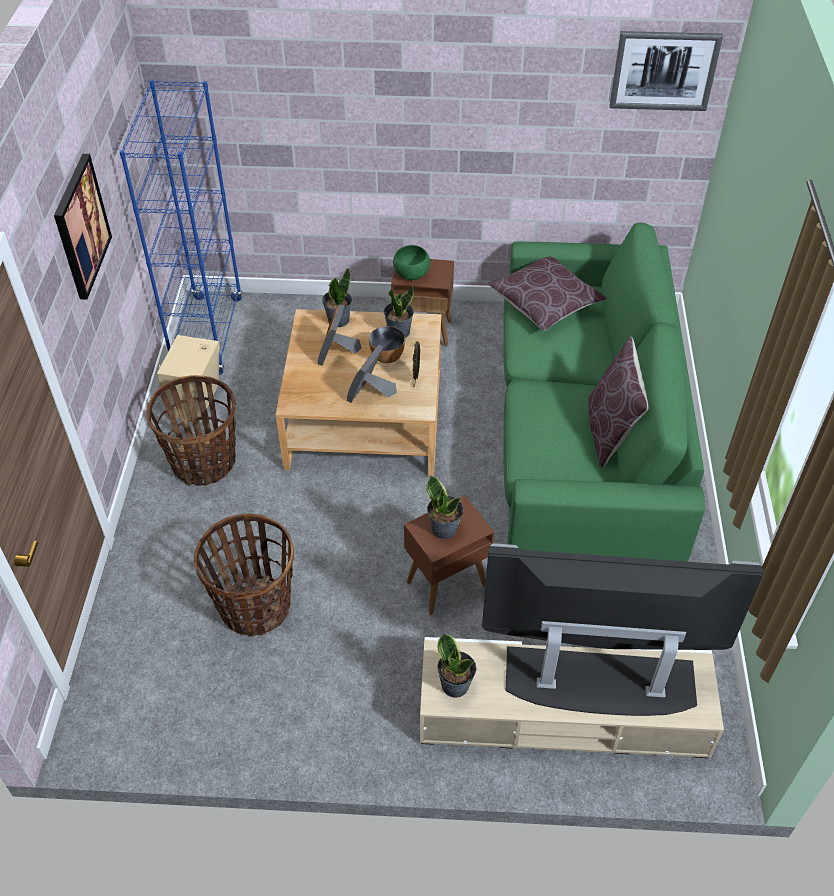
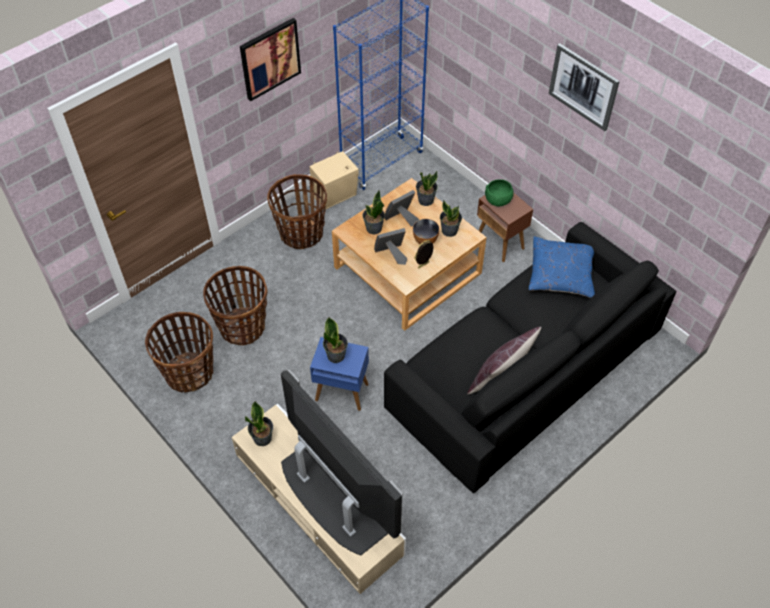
camera: 45 degrees right, 5 degrees up
(252, 706) = (189, 373): none -> basket
(319, 381) = (373, 228): none -> potted plant
(446, 584) = (341, 392): brown side table -> blue side table
(545, 303) = (561, 274): brown pillow -> blue pillow
(583, 425) = (524, 368): green sofa -> black sofa
(664, 70) = (702, 164): picture -> picture (583, 86)

